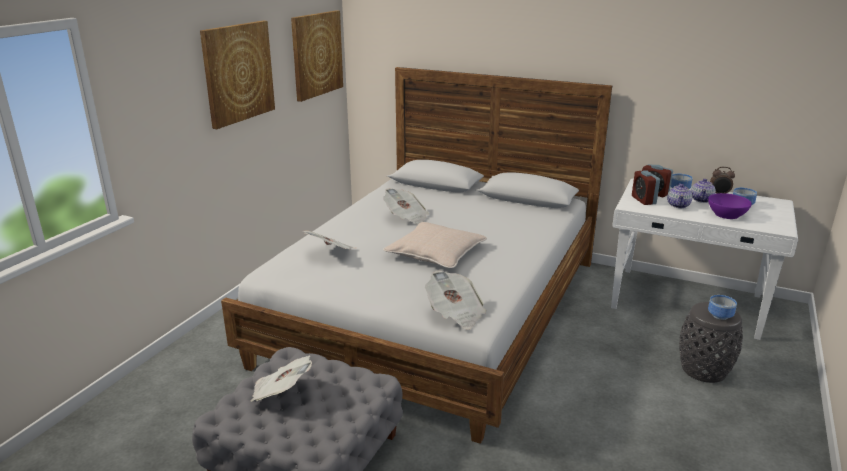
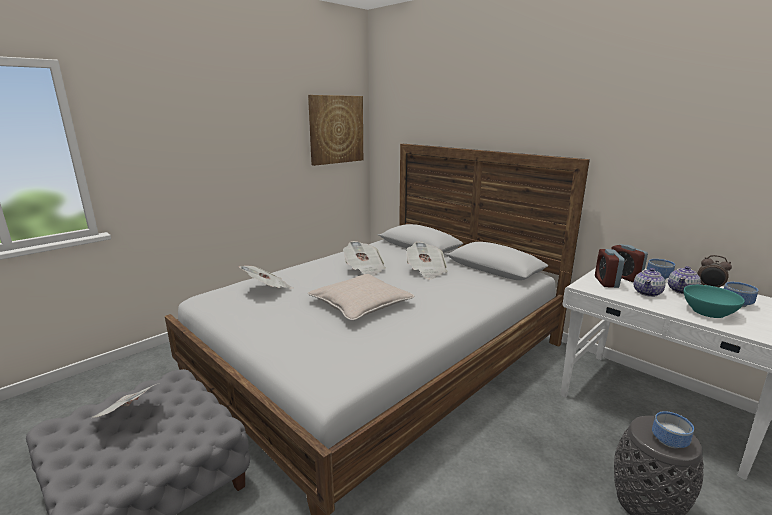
camera: 20 degrees right, 5 degrees down
(238, 73) = (244, 132): picture -> none
(455, 313) = (317, 369): newspaper -> newspaper (426, 271)
(726, 214) = (708, 311): purple bowl -> turquoise bowl

